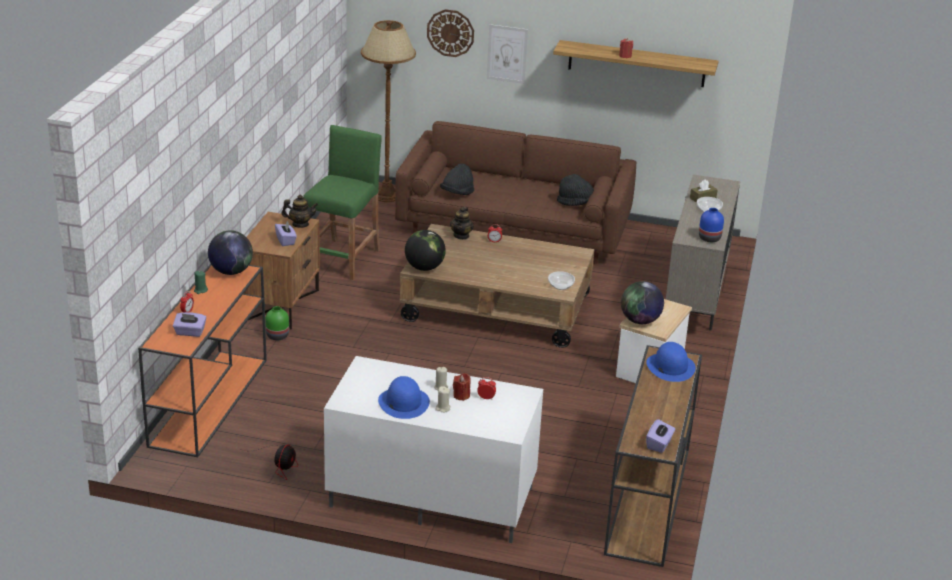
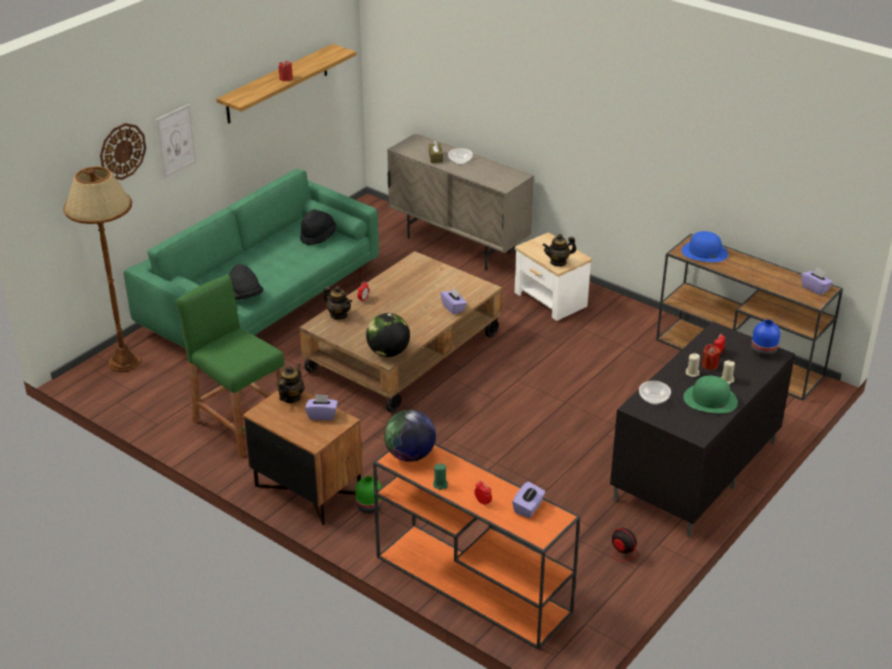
camera: 65 degrees left, 5 degrees up
(403, 402) = (710, 399): blue hat -> green hat
(429, 498) = (696, 472): white tv stand -> black tv stand
(514, 229) = (261, 302): brown sofa -> green sofa
(517, 284) = (453, 307): none -> purple tissue box
(561, 286) = (471, 286): bowl -> bowl (654, 399)
(640, 321) = (558, 262): globe -> teapot
(709, 238) = (508, 175): blue vase -> blue vase (762, 352)

